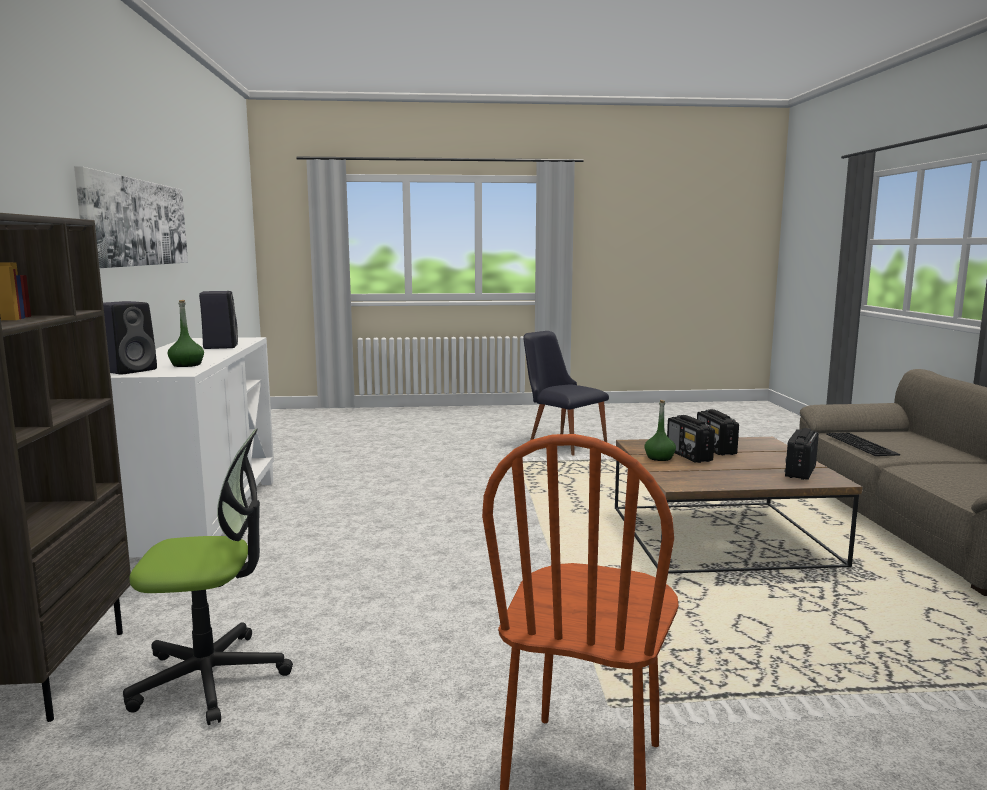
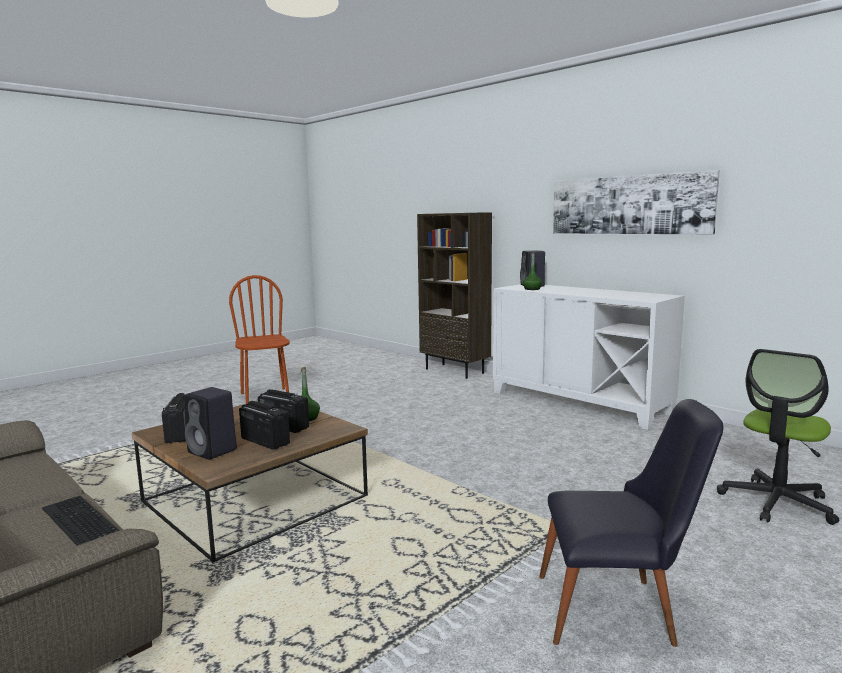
camera: 140 degrees right, 0 degrees up
(210, 678) = (409, 381): office chair -> office chair (776, 502)
(220, 346) = (607, 295): black speaker -> black speaker (214, 451)

